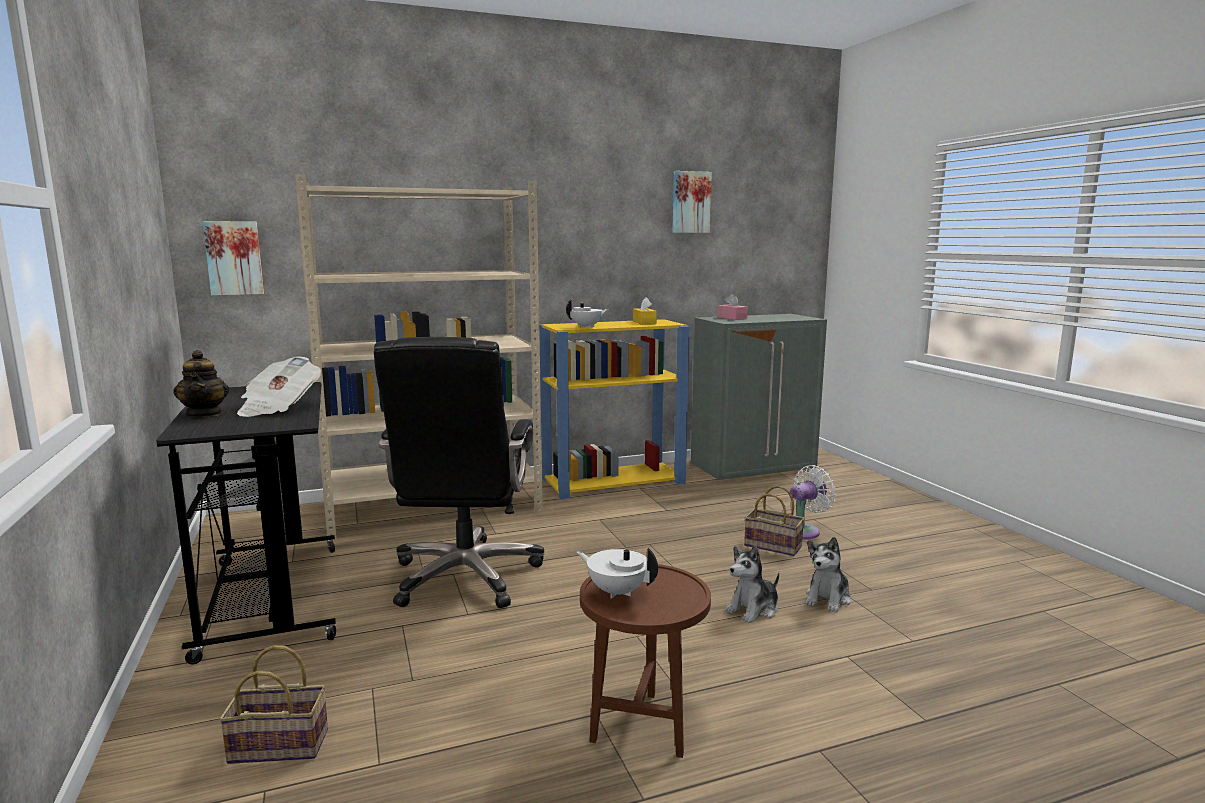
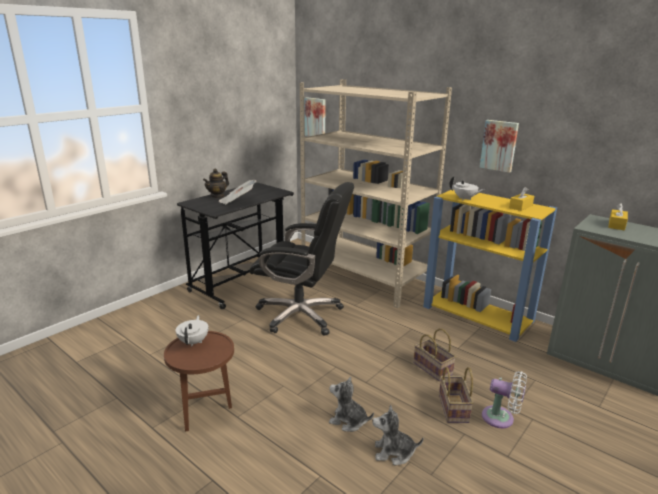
camera: 60 degrees right, 10 degrees up
(282, 744) = (152, 330): basket -> basket (434, 369)
(465, 576) = (301, 315): black office chair -> black office chair turned 135 degrees counterclockwise
(690, 202) = (611, 108): picture -> picture (499, 145)
(732, 318) = (616, 225): pink tissue box -> yellow tissue box

